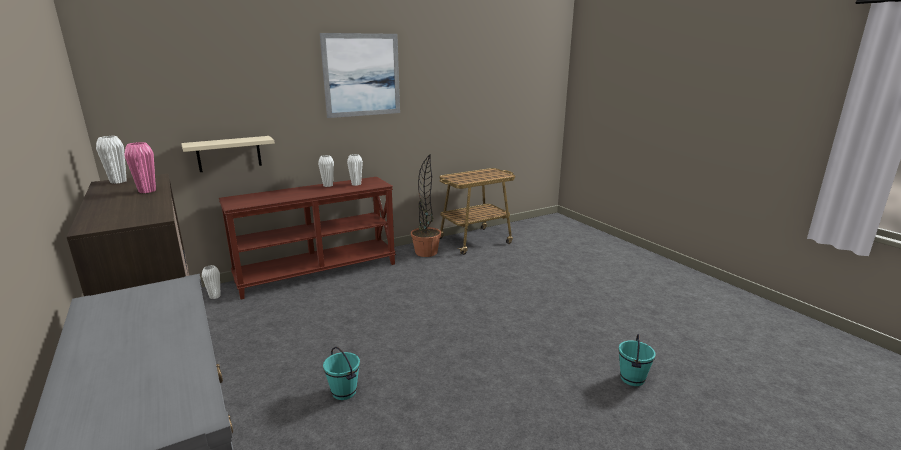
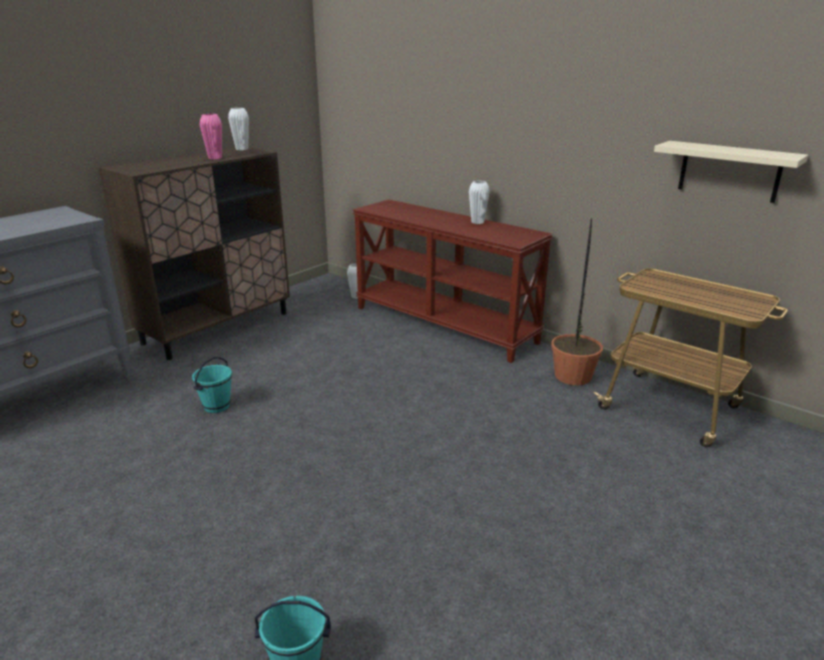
camera: 70 degrees right, 5 degrees up
(229, 154) = (403, 154): beige shelf -> beige shelf (729, 171)
(356, 184) = (500, 231): white vase -> none
(362, 75) = (557, 73): picture -> none

